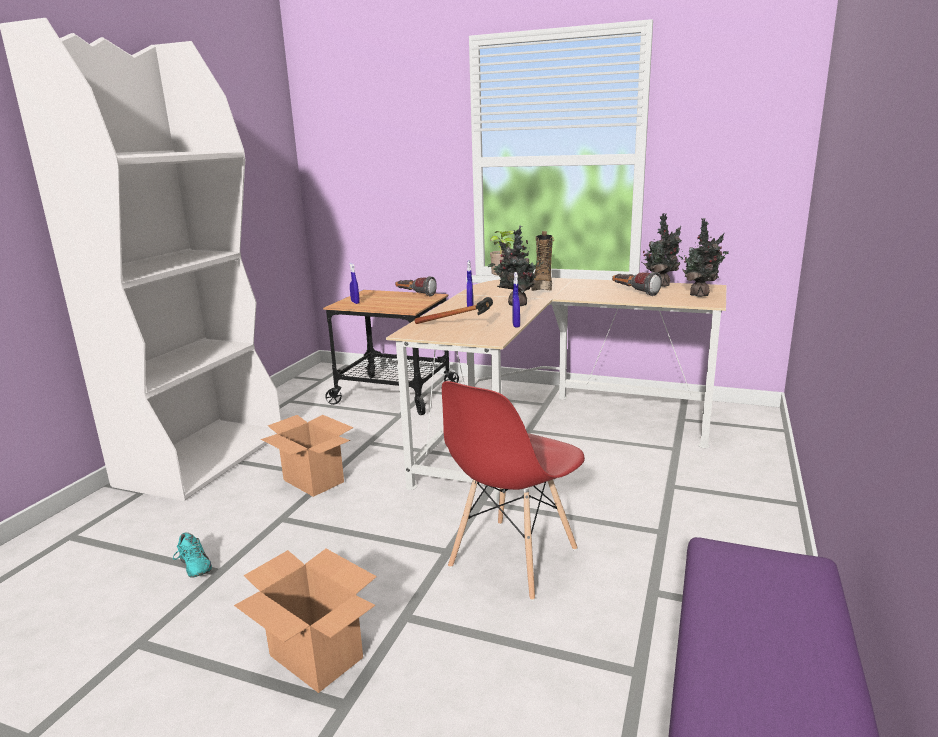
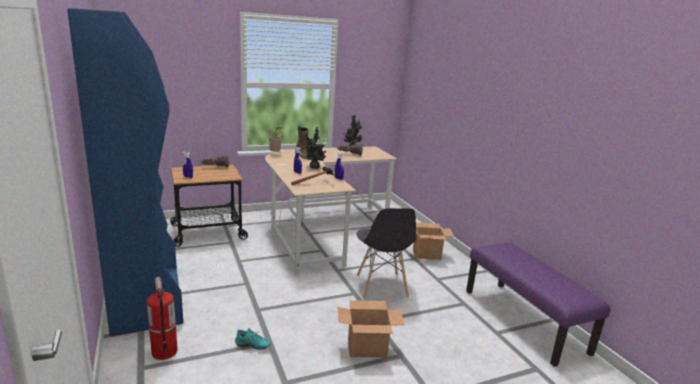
camera: 45 degrees left, 0 degrees up
(116, 527) = (164, 351): none -> fire extinguisher
(203, 457) = (146, 299): white bookcase -> blue bookcase
(314, 481) = (243, 288): cardboard box -> cardboard box (427, 254)
(512, 559) = (381, 286): red chair -> grey chair
(700, 295) = (376, 153): potted plant -> none

